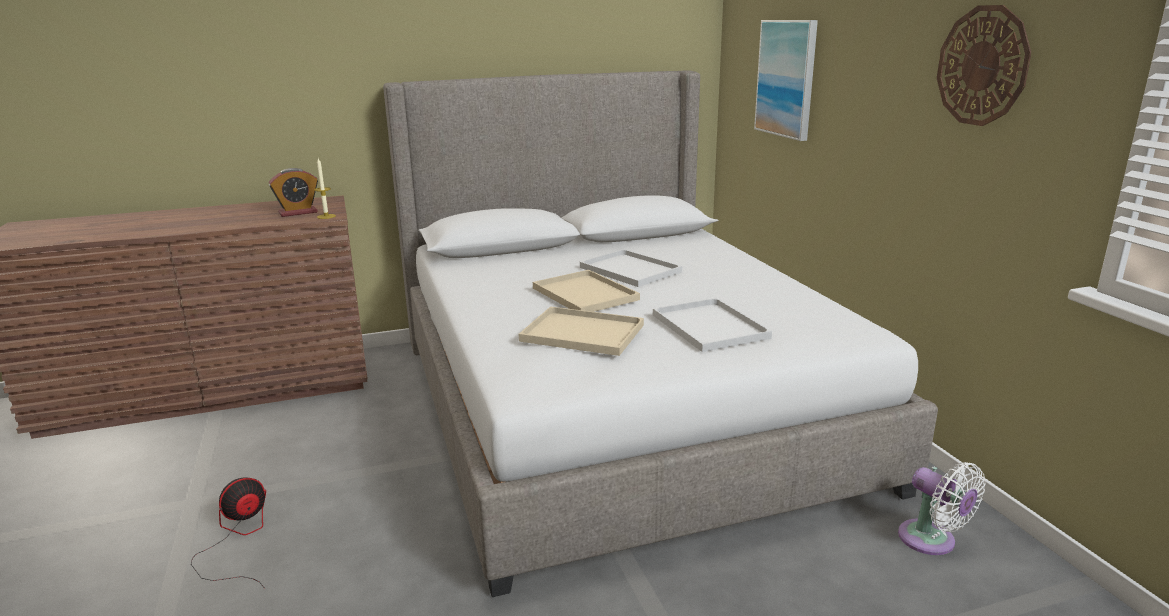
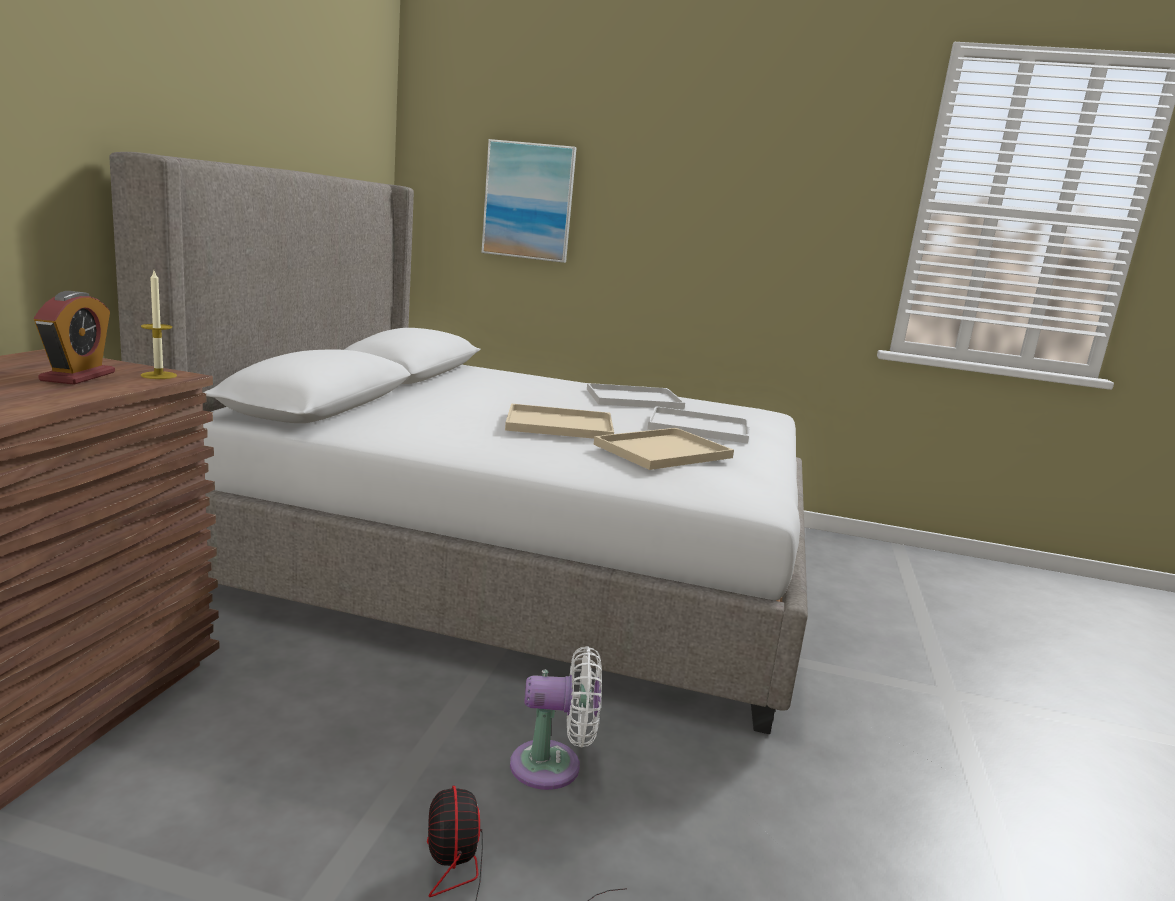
camera: 60 degrees left, 5 degrees down
(632, 270) = (520, 401): white tray -> white tray (635, 399)
(932, 541) = (830, 557): white fan -> white fan (553, 766)
(982, 66) = (782, 199): wall clock -> none

